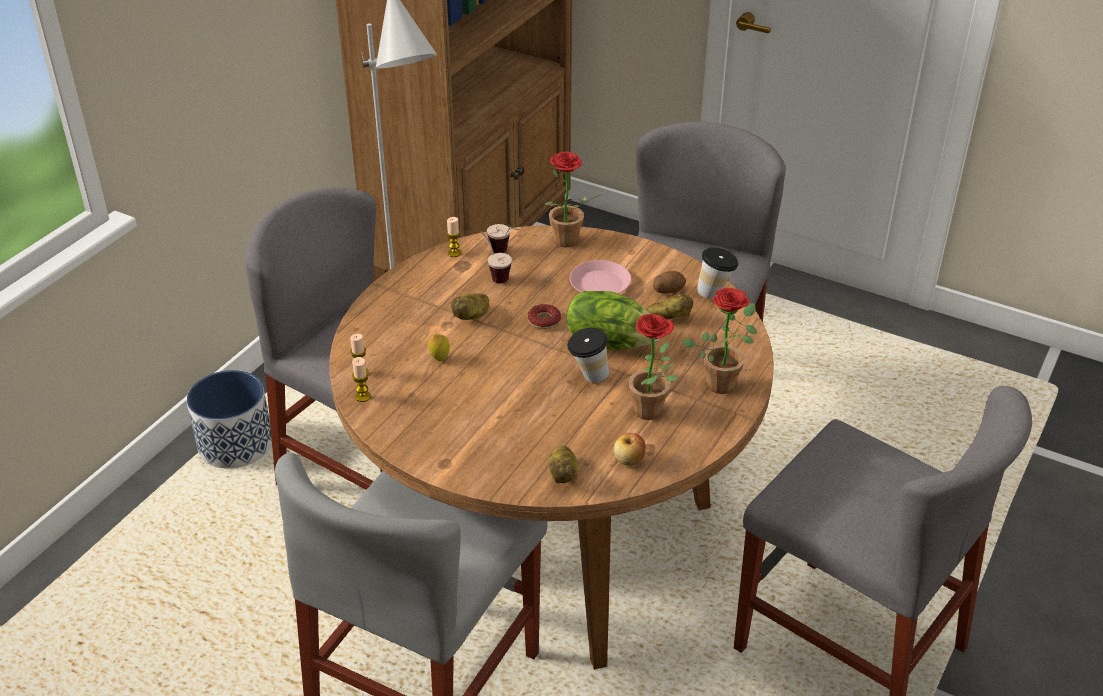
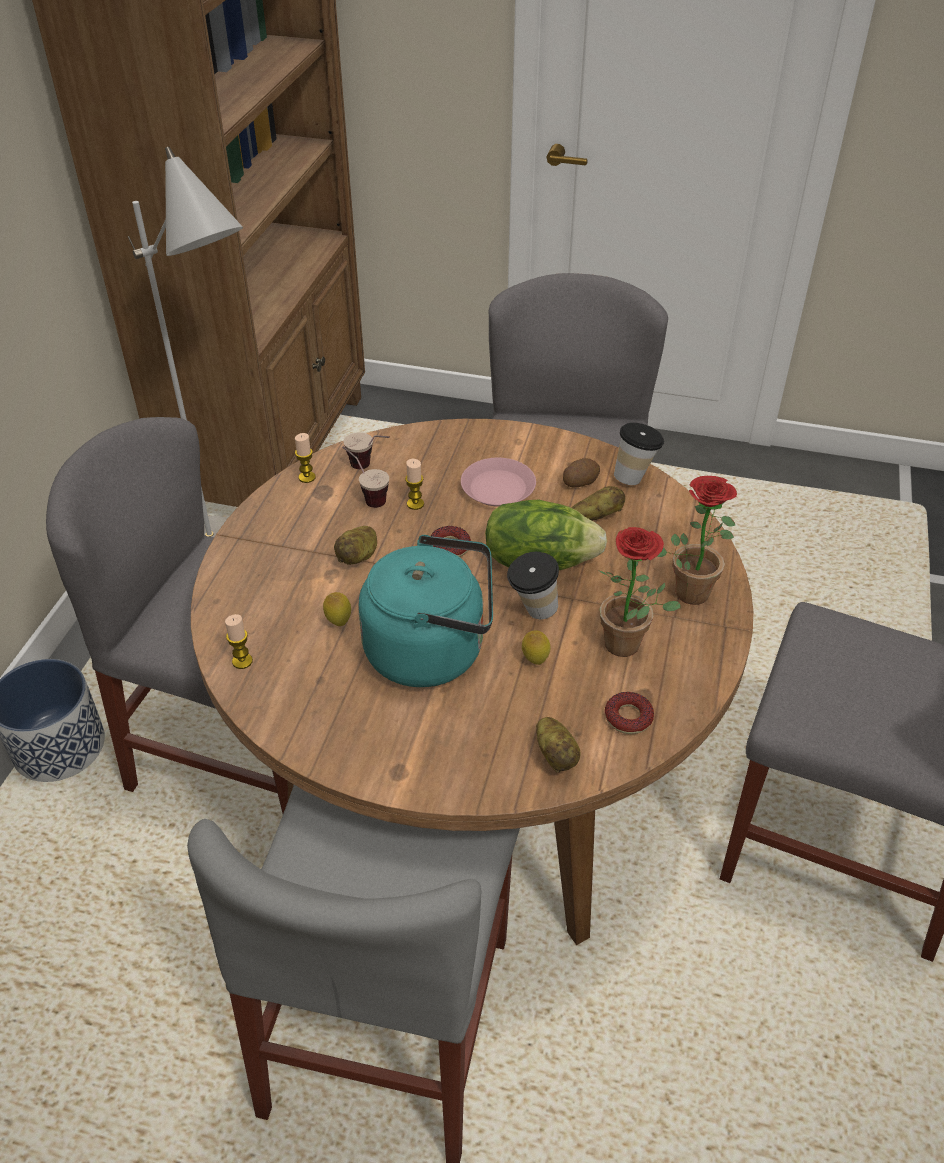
camera: 15 degrees left, 5 degrees up
(363, 397) = (257, 696): candle -> candle (415, 504)
(501, 389) = (432, 650): none -> turquoise kettle
(565, 244) = (437, 443): potted plant -> none
(575, 410) = (535, 660): none -> lemon
(629, 460) = (628, 717): apple -> donut

